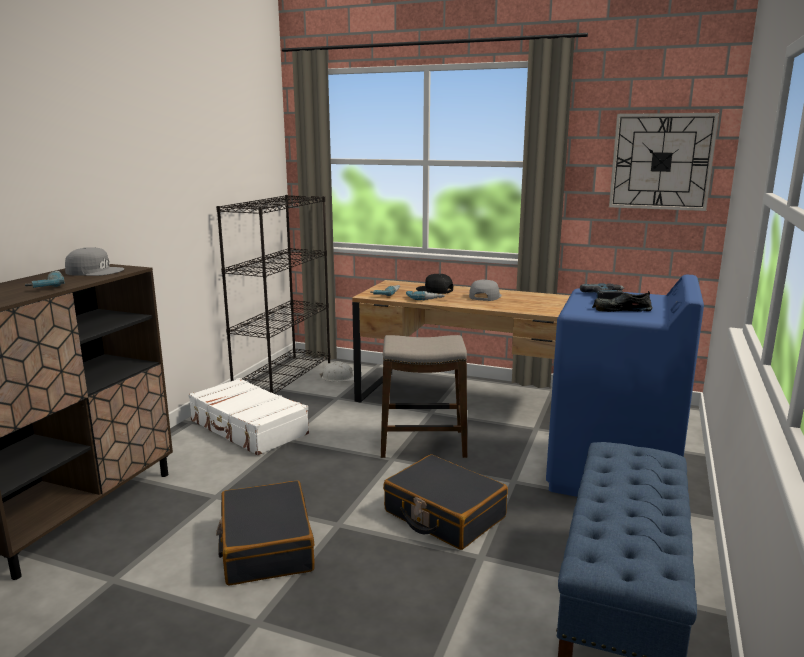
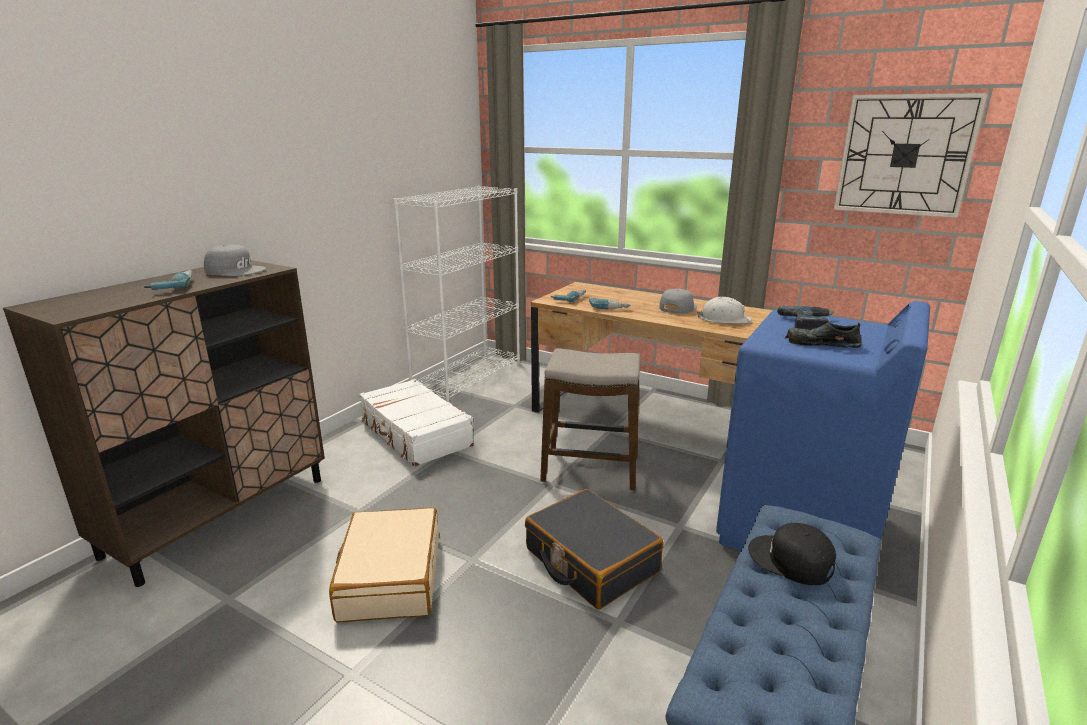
camera: 10 degrees right, 5 degrees up
(266, 546) = (390, 578): black suitcase -> beige suitcase
(284, 377) = (468, 378): black bookcase -> white bookcase
(339, 378) = (524, 382): white hard hat -> white hard hat (724, 319)
(434, 290) = (624, 297): black cap -> black cap (791, 560)

